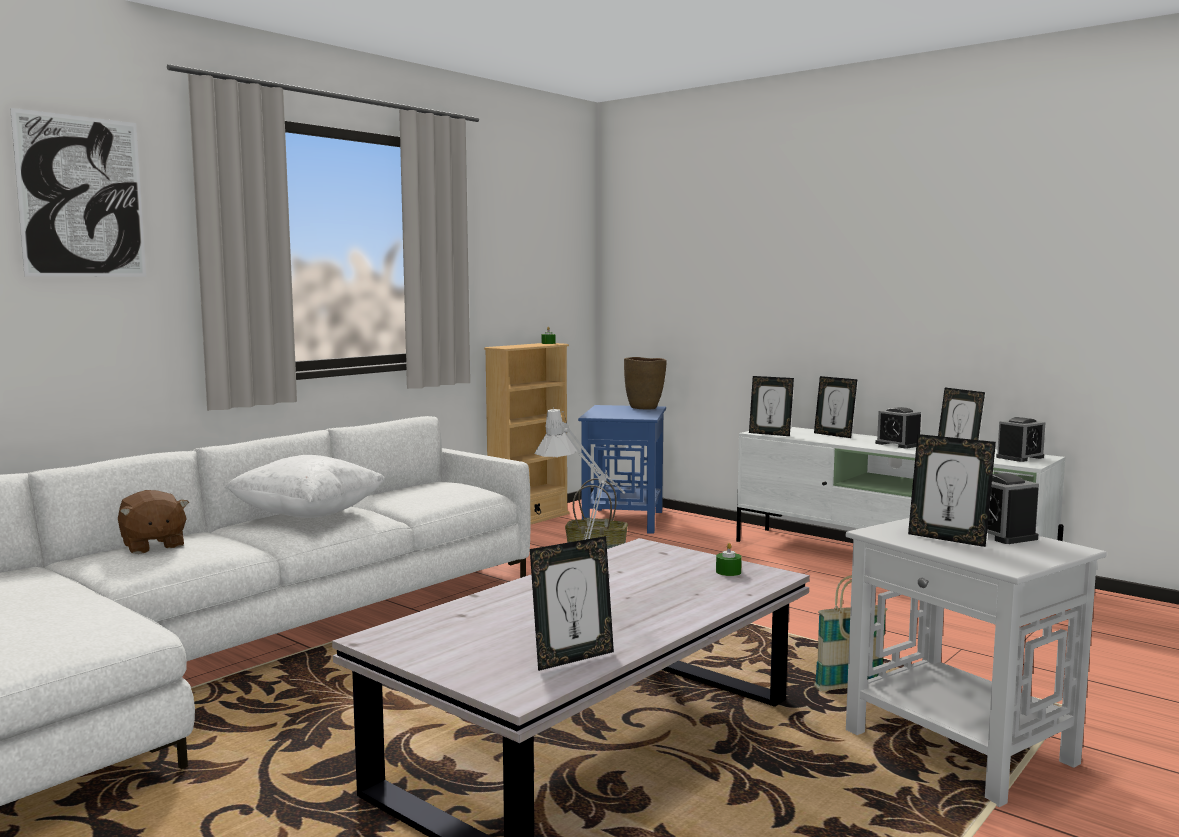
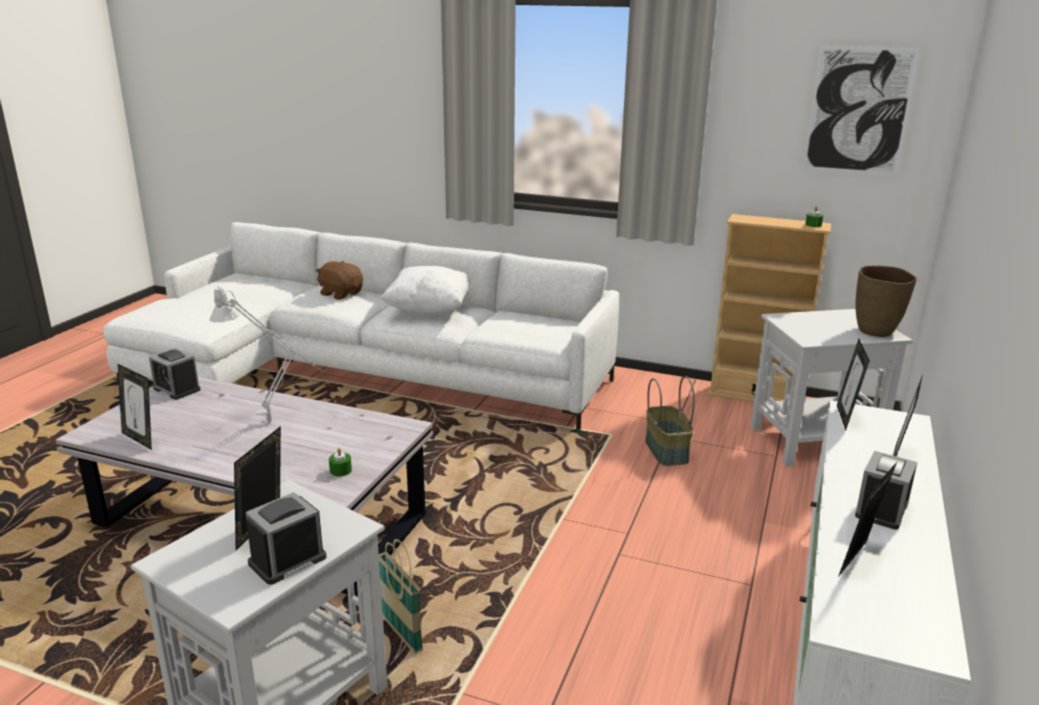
camera: 70 degrees right, 15 degrees up
(82, 197) = (389, 65): picture -> picture (858, 110)
(152, 546) = (341, 294): brown plush toy -> brown plush toy turned 90 degrees clockwise
(623, 520) = (813, 442): blue side table -> white side table
(1020, 457) = (895, 623): alarm clock -> alarm clock (177, 389)

